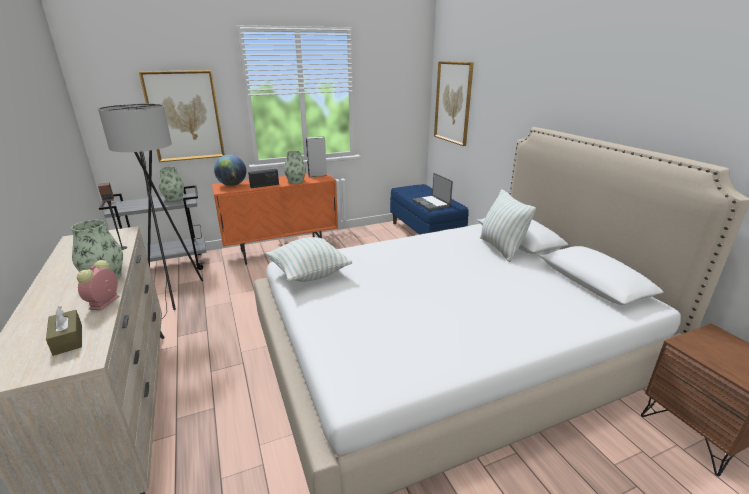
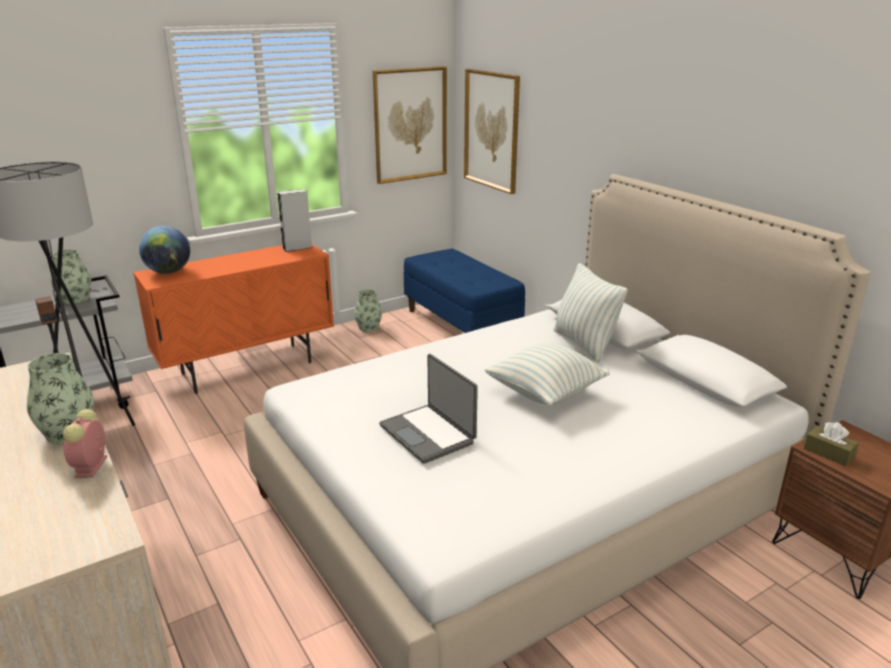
camera: 10 degrees left, 0 degrees up
(68, 339) = (72, 517): brown tissue box -> brown tissue box (828, 453)
(184, 116) = (85, 169): picture -> picture (410, 124)
(264, 185) = (221, 270): radio -> none
(296, 181) = (267, 260): vase -> vase (368, 328)
(309, 274) = (333, 402): pillow -> pillow (545, 394)
(431, 203) = (470, 280): laptop -> laptop (428, 434)

